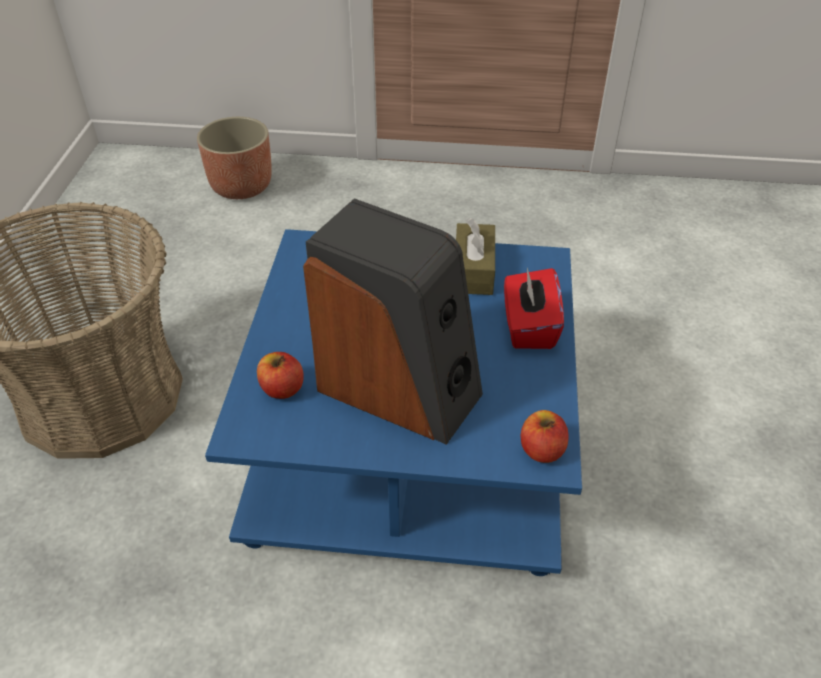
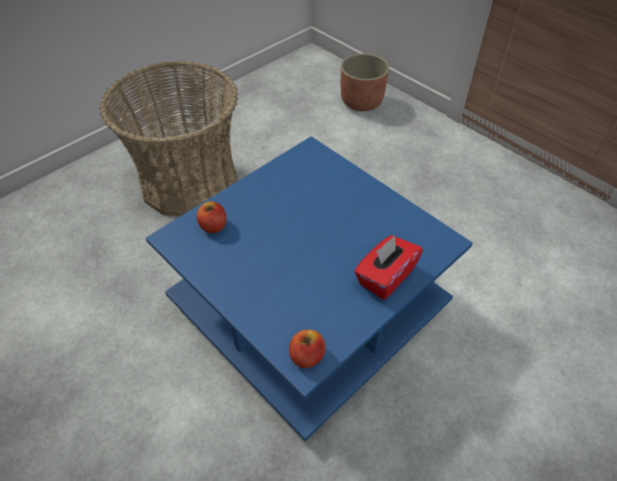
camera: 40 degrees right, 5 degrees up
(400, 389) = (270, 265): speaker -> none
(473, 270) = (390, 221): brown tissue box -> none

